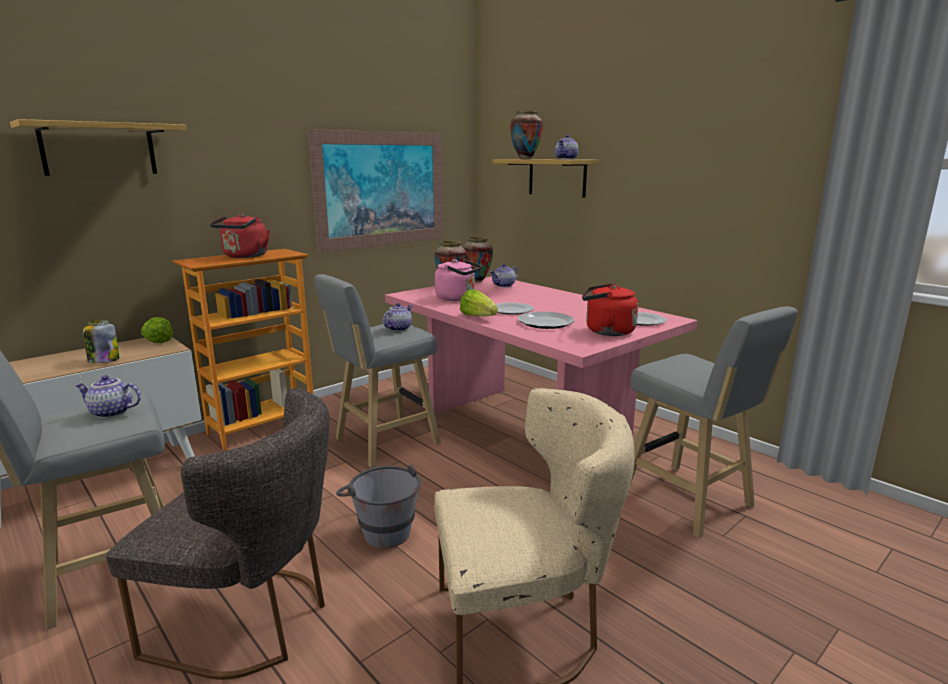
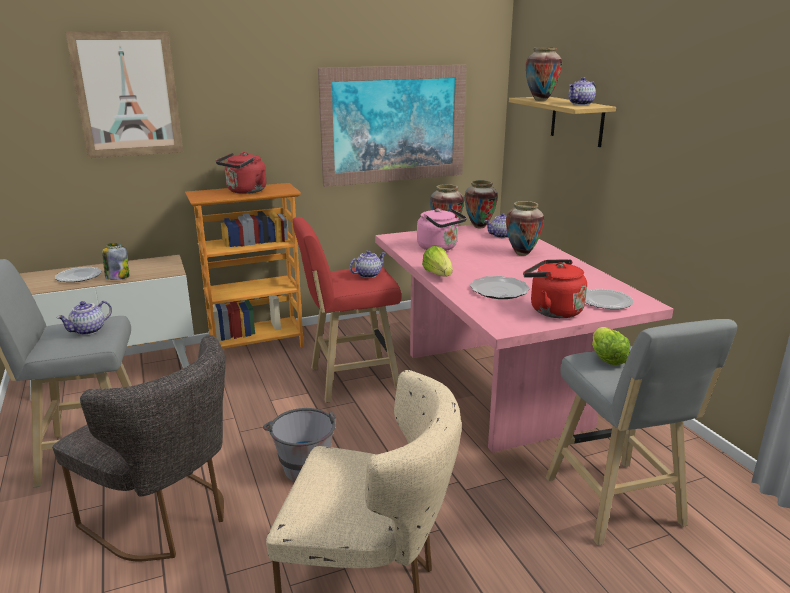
camera: 20 degrees right, 5 degrees up
(99, 149) = (127, 95): shelf -> picture
(110, 413) = (88, 331): teapot -> teapot turned 75 degrees counterclockwise
(159, 340) = (169, 261): lettuce -> lettuce (606, 357)
(382, 443) = (349, 380): grey stool -> red stool
(511, 310) = (478, 270): plate -> plate (78, 276)
(535, 296) = (522, 253): none -> vase

